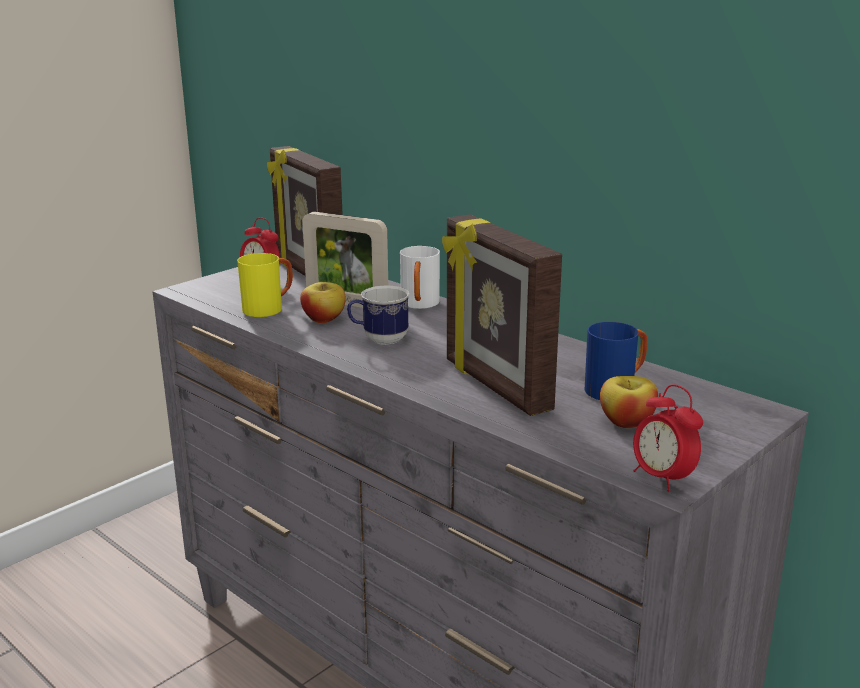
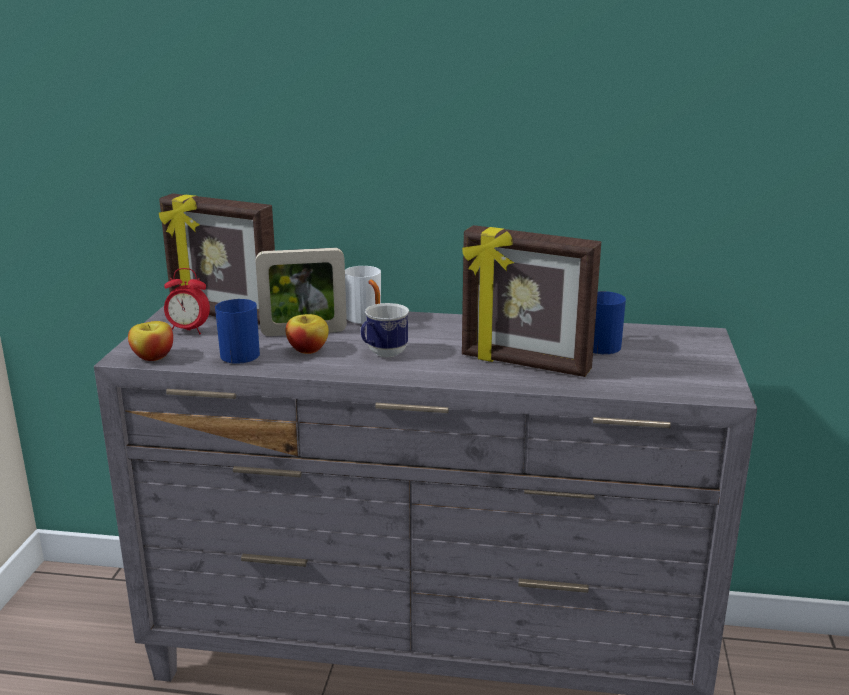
camera: 35 degrees left, 0 degrees up
(269, 309) = (243, 353): yellow mug -> blue mug
(627, 422) = (643, 363): apple -> apple (153, 357)
(662, 478) = (718, 391): alarm clock -> none

